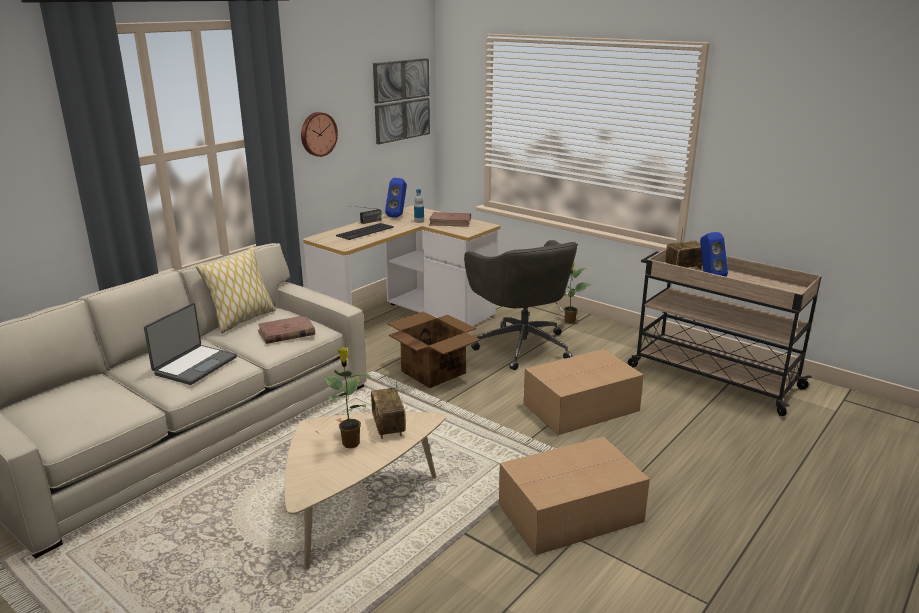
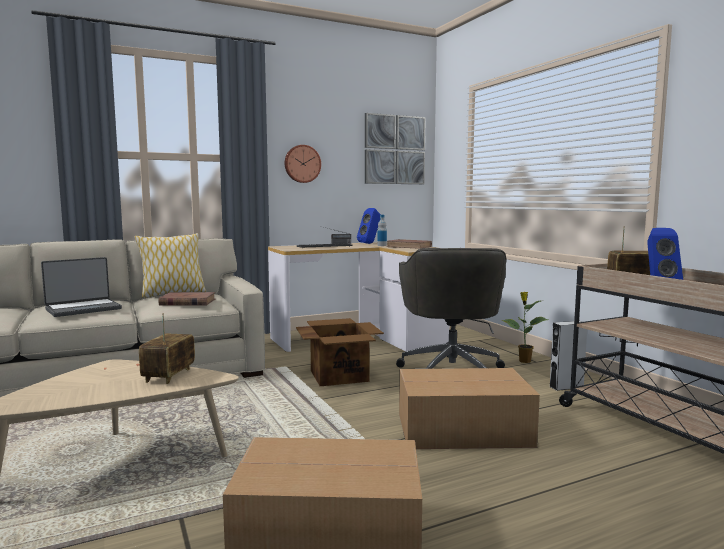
camera: 25 degrees right, 15 degrees down
(350, 443) = (114, 380): potted plant -> none
(620, 346) = (566, 387): none -> grey speaker

